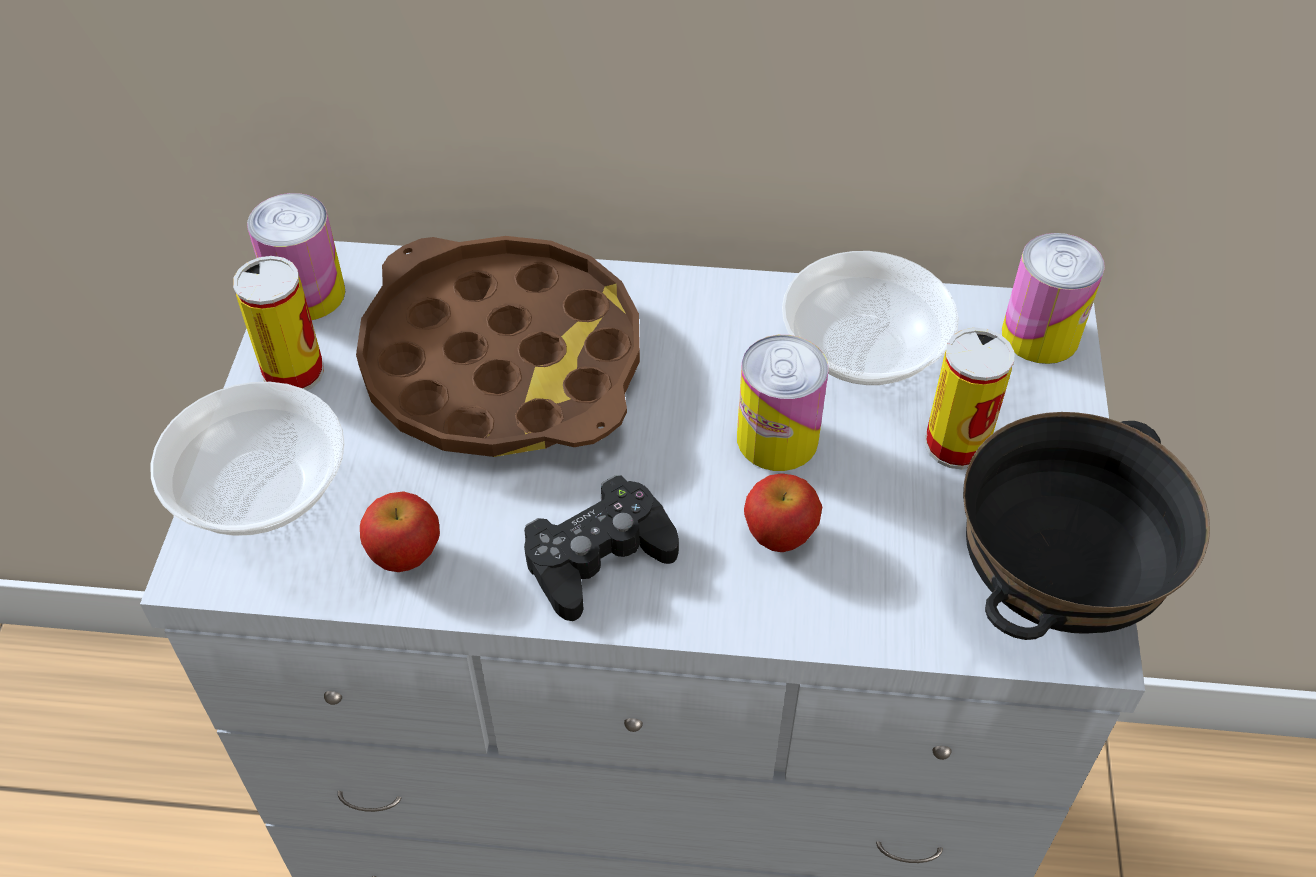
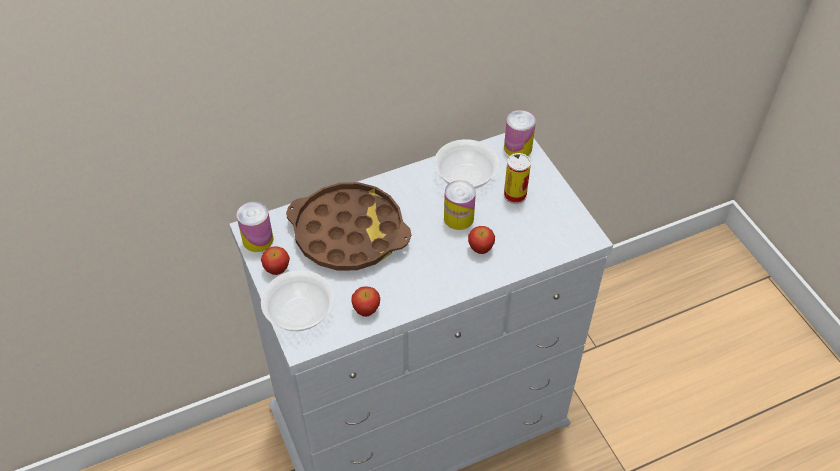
camera: 30 degrees left, 0 degrees up
(293, 372) = (277, 269): can -> apple
(598, 557) = (429, 281): black game controller -> none
(1050, 585) = (569, 226): black bowl -> none

